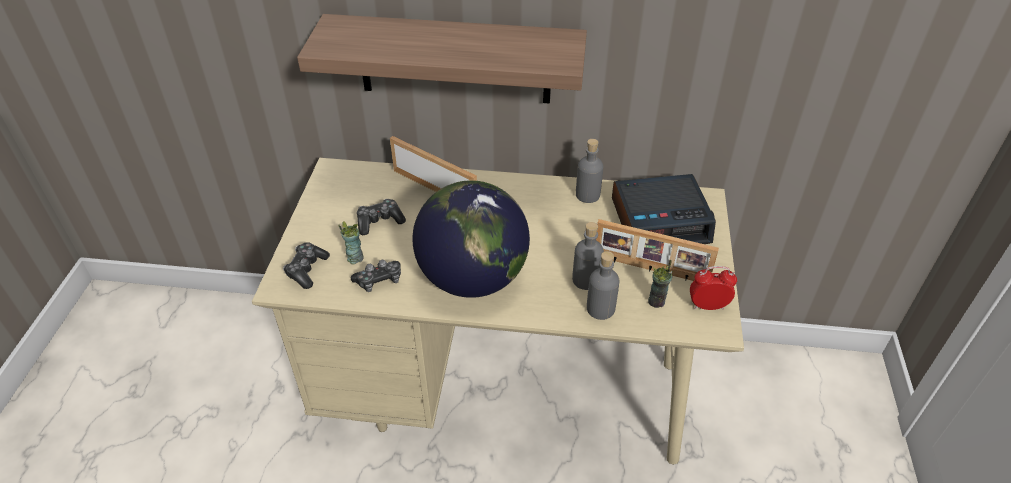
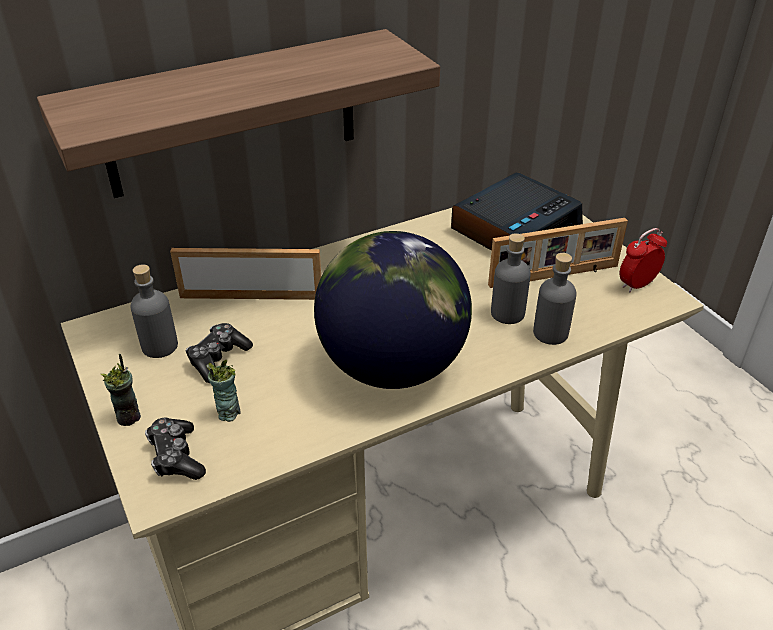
camera: 35 degrees left, 5 degrees down
(379, 280) = (285, 422): game controller -> none
(587, 195) = (423, 235): grey bottle -> grey bottle (159, 346)
(657, 301) = (591, 302): cup -> cup (129, 417)

